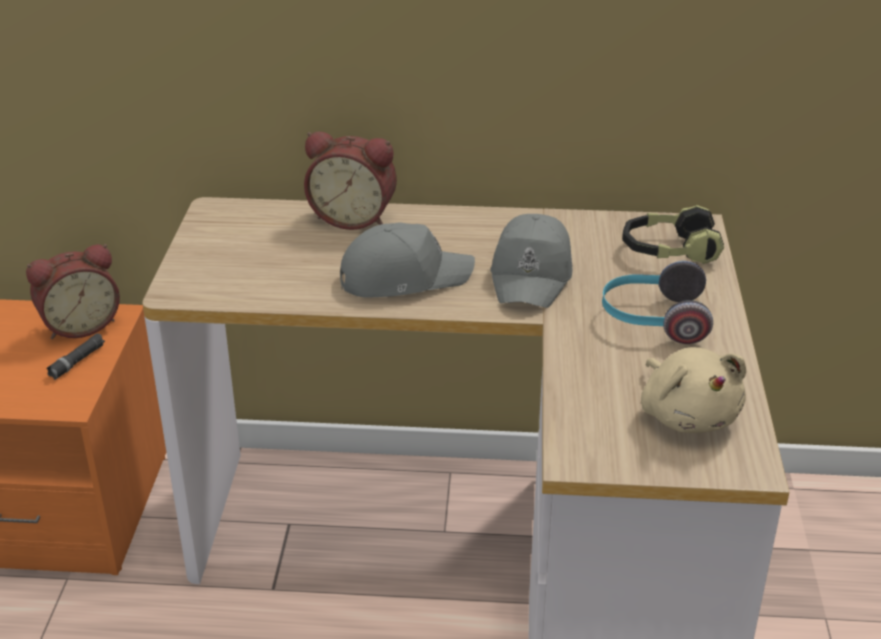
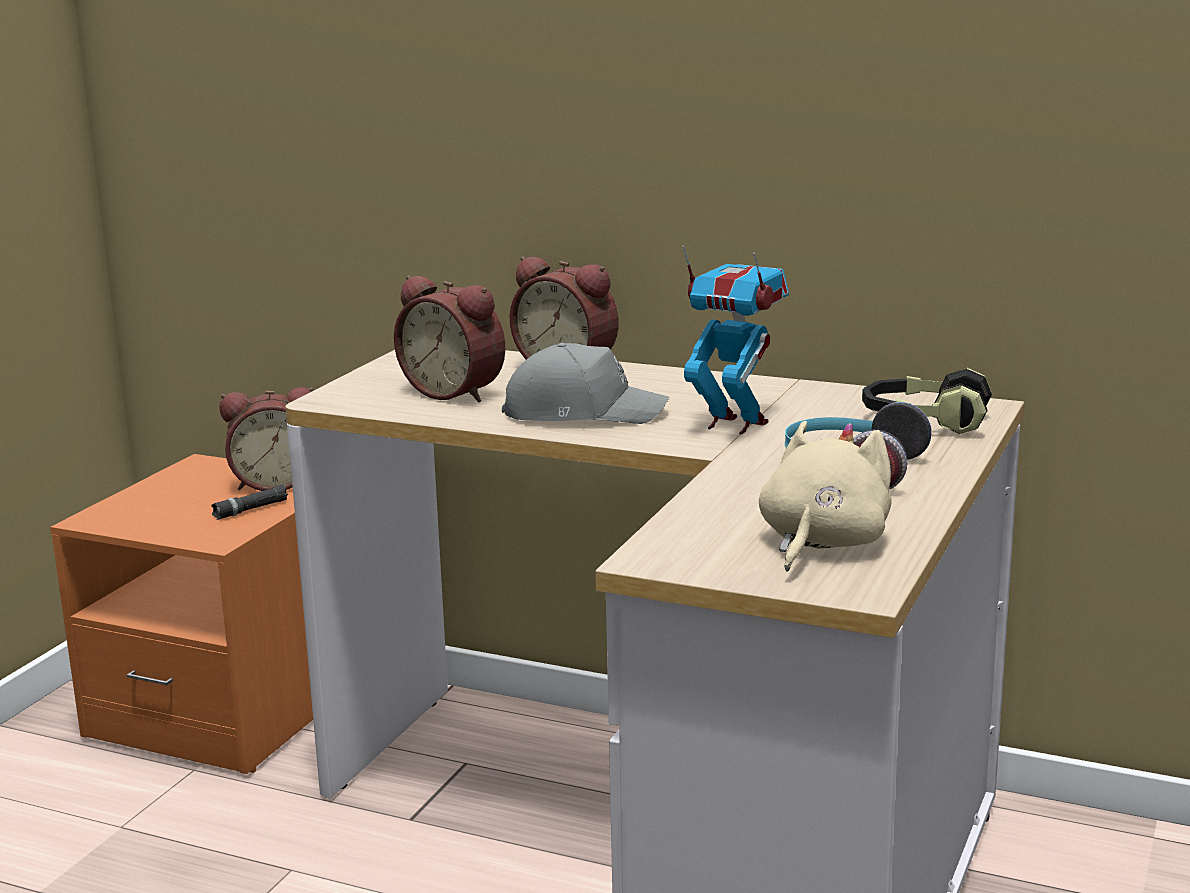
camera: 20 degrees right, 15 degrees down
(281, 264) = (456, 392): none -> alarm clock
(532, 275) = (735, 424): grey cap -> toy robot
(687, 415) = (821, 543): beige plush toy -> beige plush toy turned 150 degrees counterclockwise

